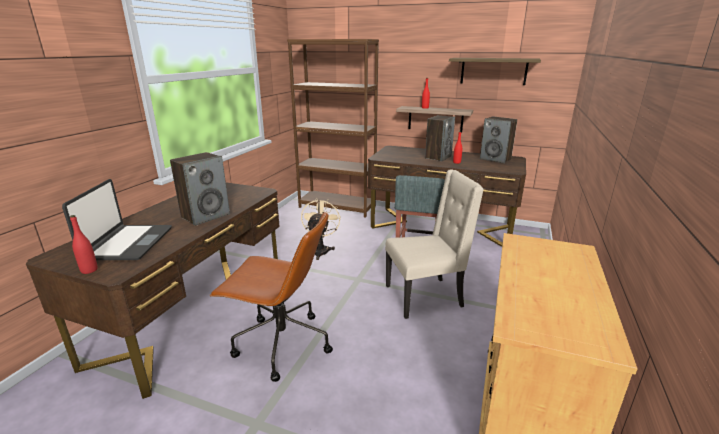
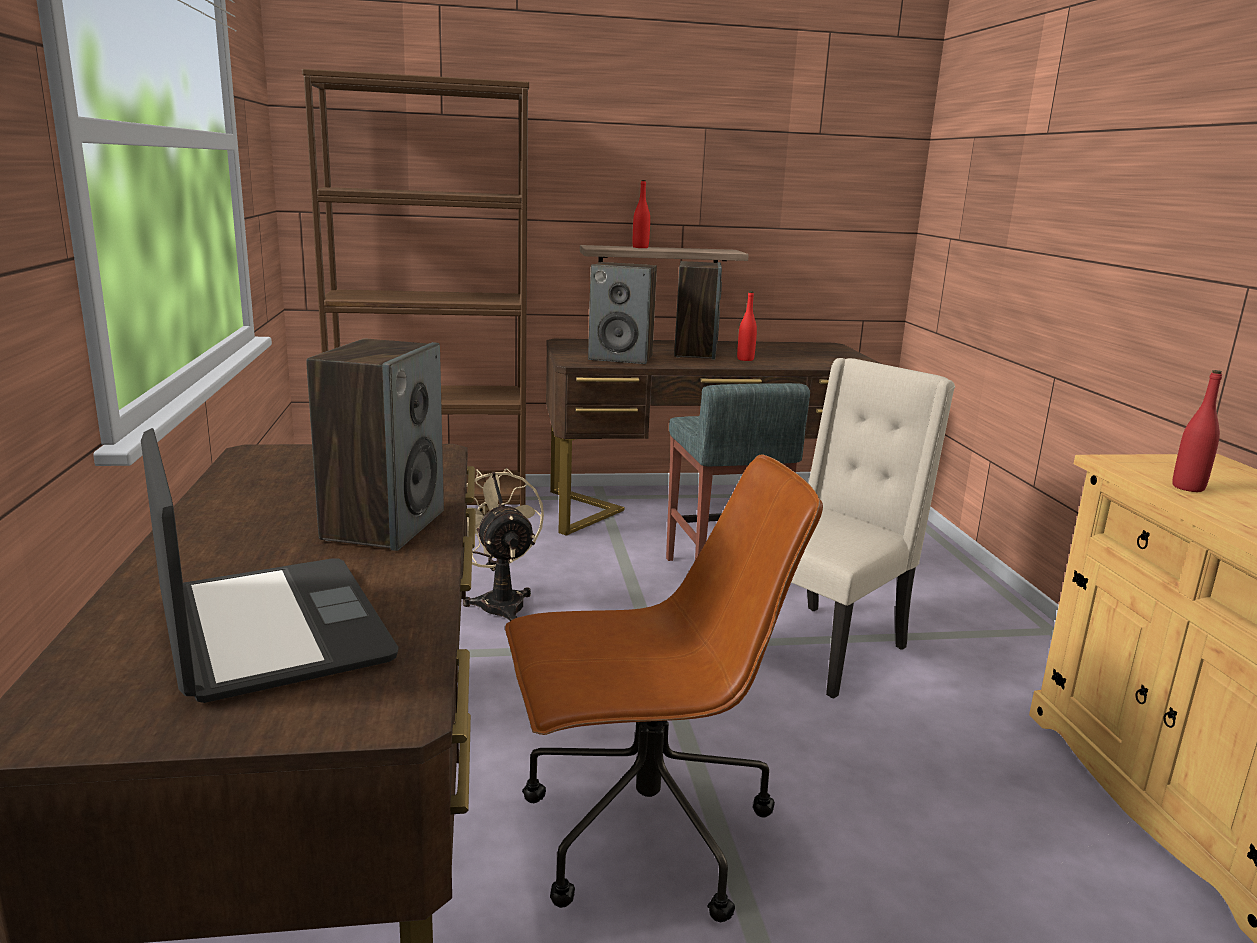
camera: 30 degrees left, 5 degrees down
(89, 270) = (276, 724): red bottle -> red bottle (1188, 487)
(493, 71) = (773, 169): shelf -> none
(495, 159) = (800, 349): speaker -> speaker (621, 358)

